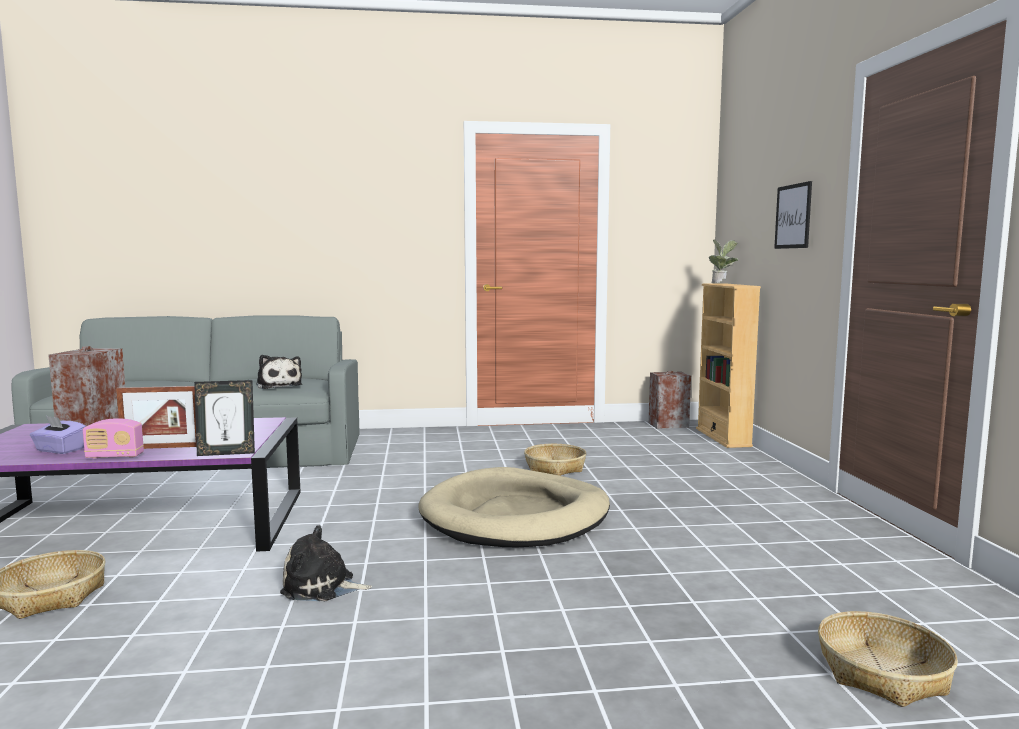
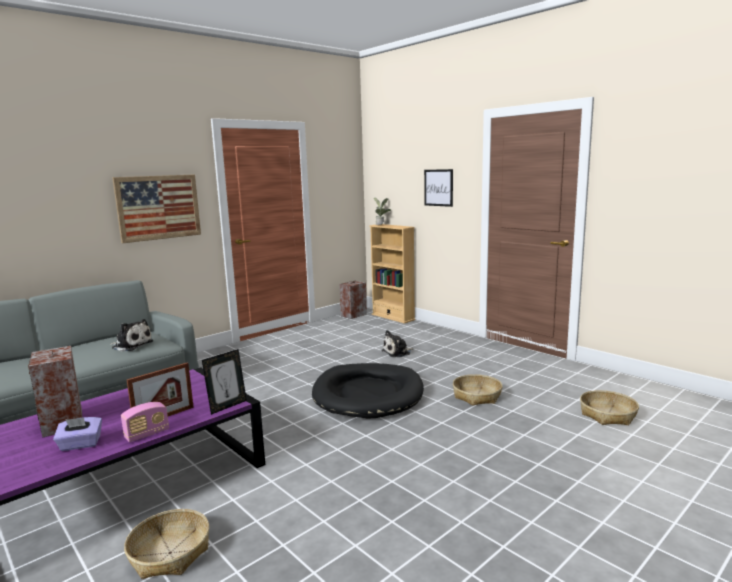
camera: 35 degrees left, 5 degrees up
(322, 587) = (340, 471): plush toy -> plush toy (397, 352)
(382, 232) = (158, 207): none -> picture
(516, 516) = (368, 394): beige dog bed -> black dog bed
(555, 468) = (338, 359): basket -> basket (477, 396)

